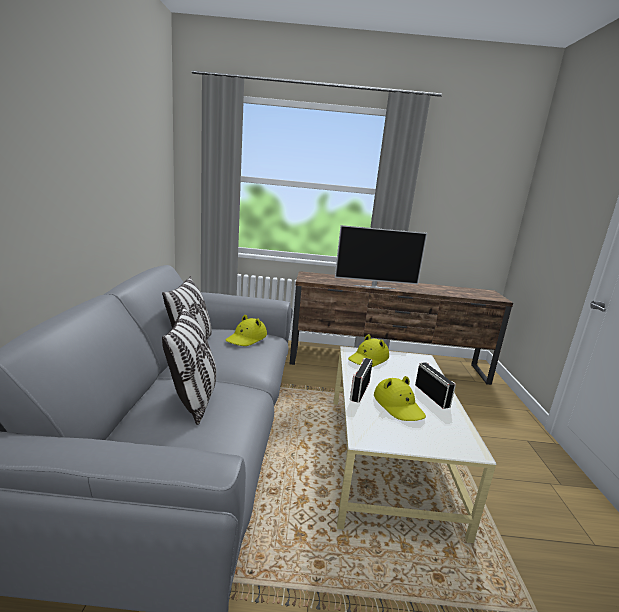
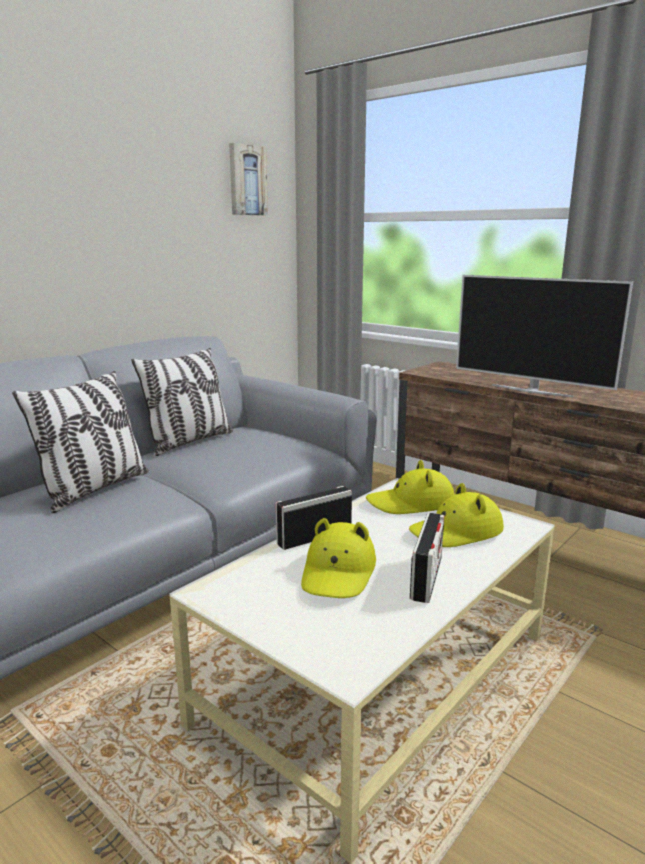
camera: 40 degrees right, 0 degrees up
(155, 144) = (247, 180): none -> picture
(246, 338) = (265, 443): yellow hat -> yellow hat (457, 531)

